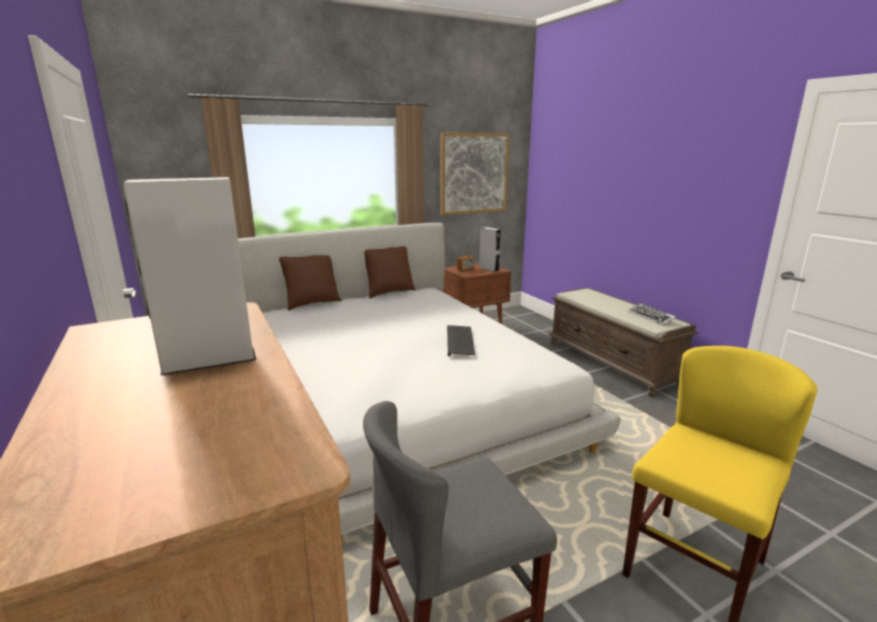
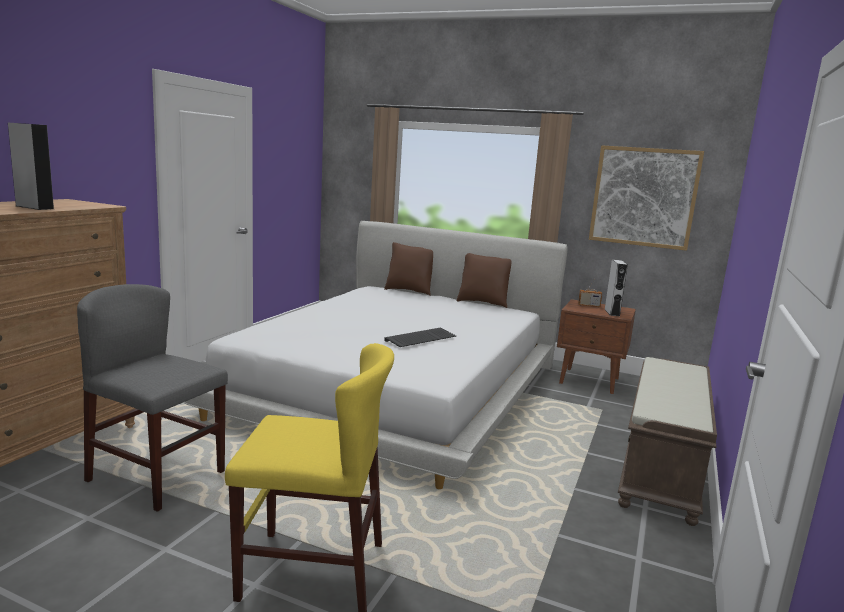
camera: 50 degrees right, 5 degrees down
(650, 317) = (680, 407): keyboard -> none

